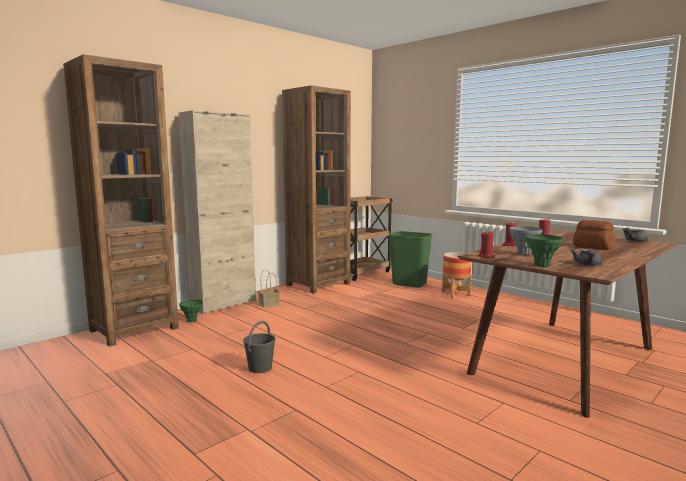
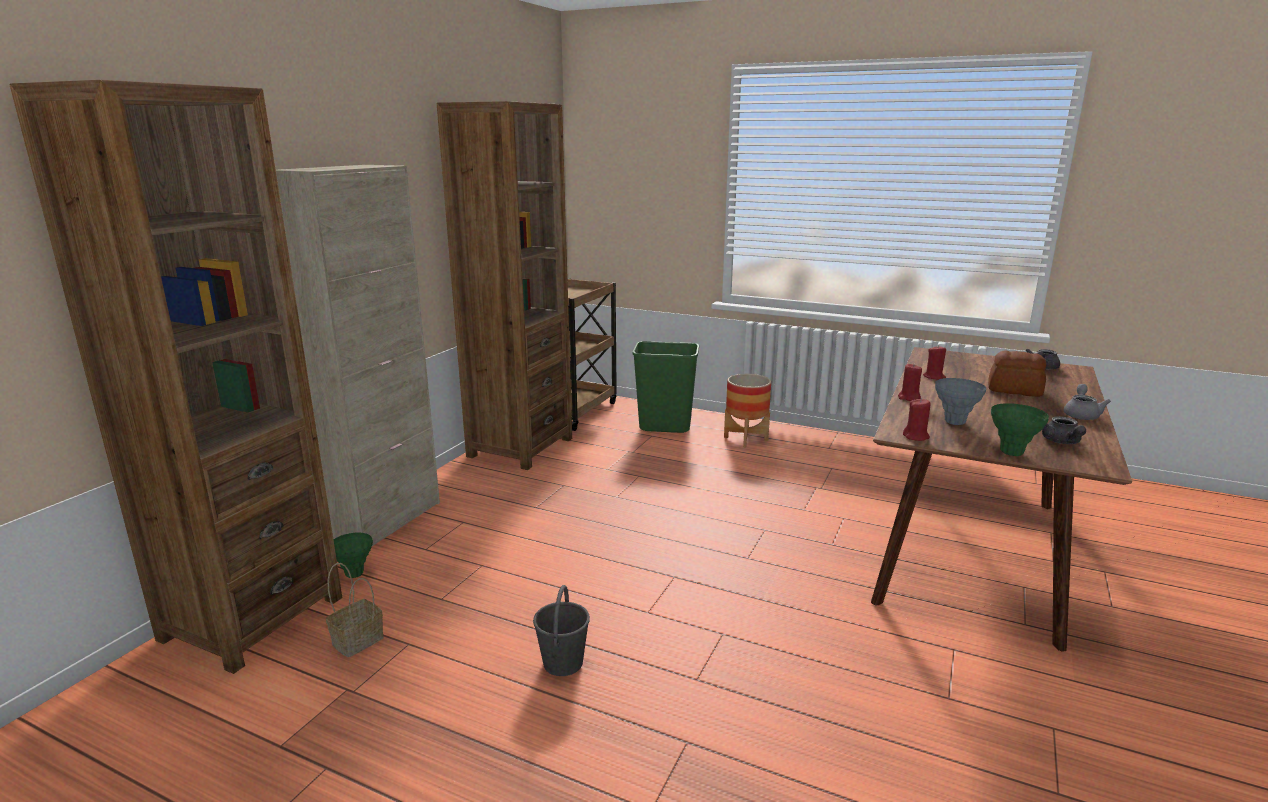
camera: 20 degrees left, 10 degrees up
(269, 304) = (469, 507): basket -> basket (359, 640)
(625, 257) = (1081, 414): none -> grey teapot

